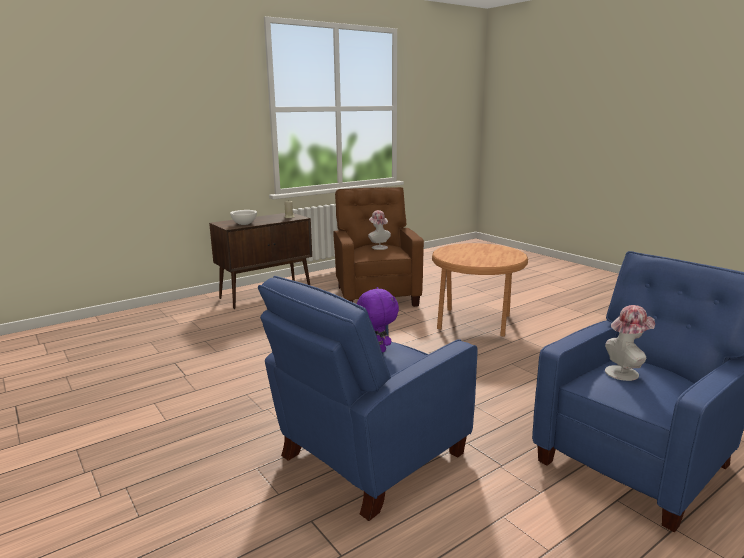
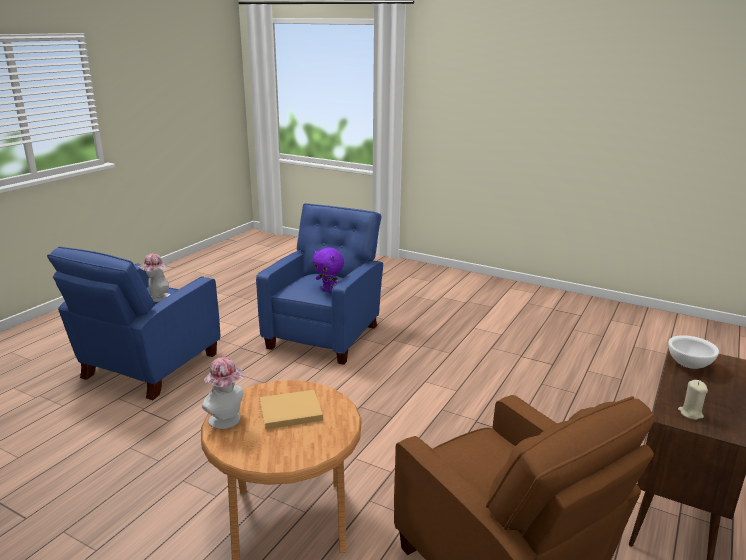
camera: 155 degrees right, 5 degrees up
(378, 247) = (492, 463): hat -> hat (227, 421)
(474, 255) = (288, 411): none -> beige book

